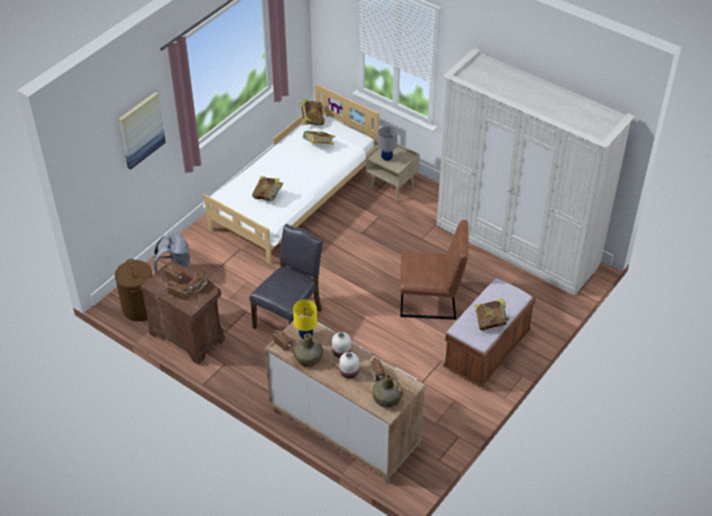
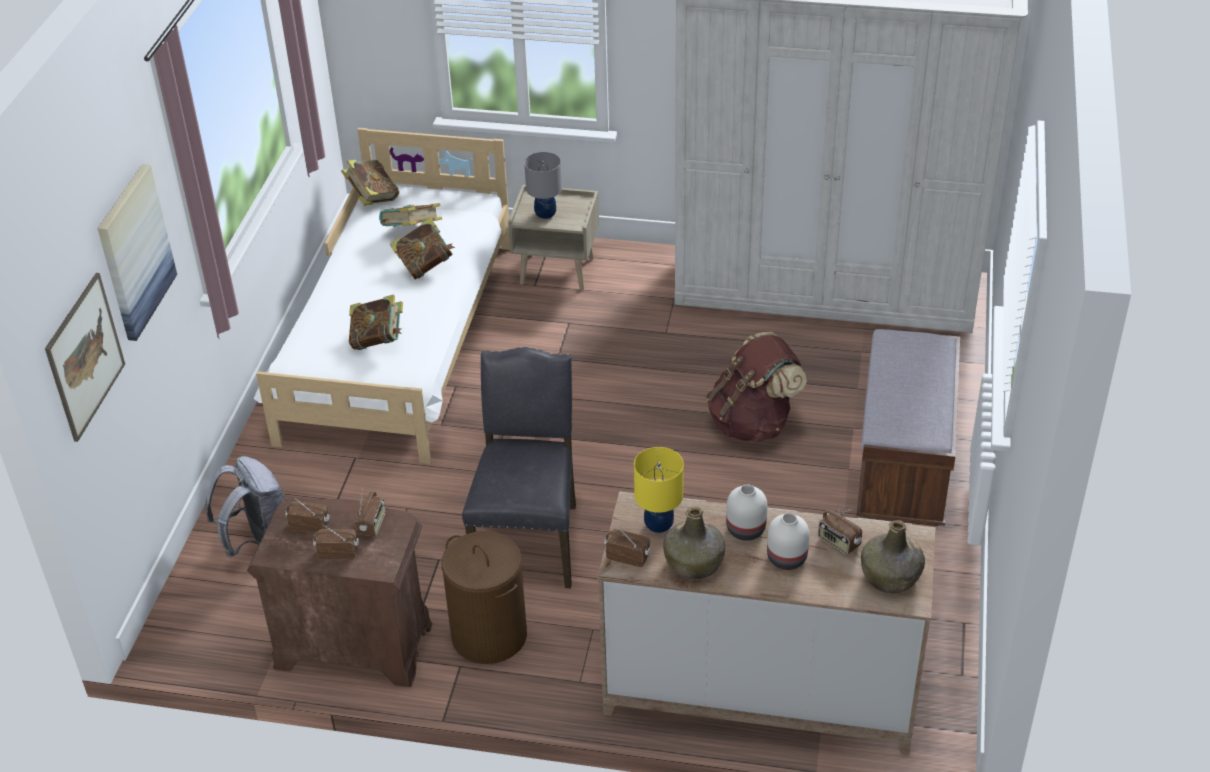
camera: 25 degrees left, 5 degrees down
(97, 172) = (85, 356): none -> picture
(140, 308) = (225, 629): brown laundry basket -> brown laundry basket (488, 635)
(431, 301) = (753, 423): brown chair -> brown backpack
(490, 322) = (925, 400): book -> book (425, 266)

